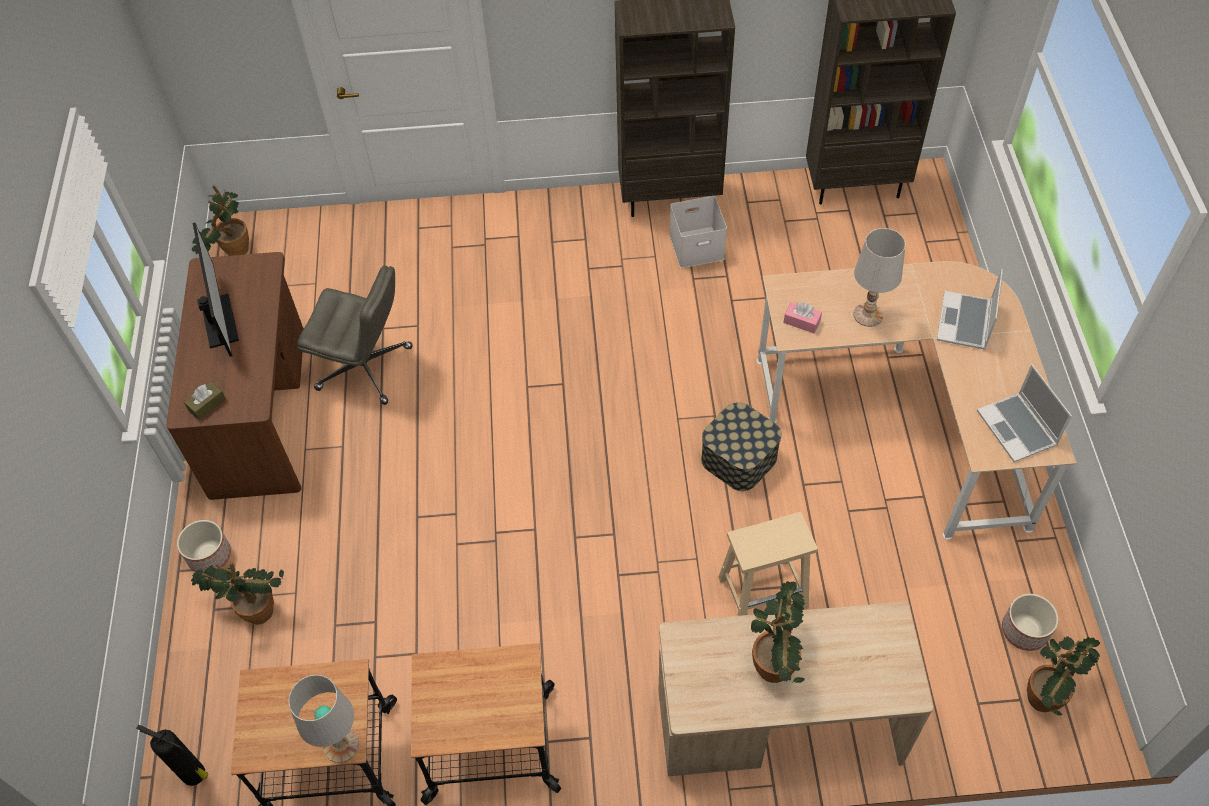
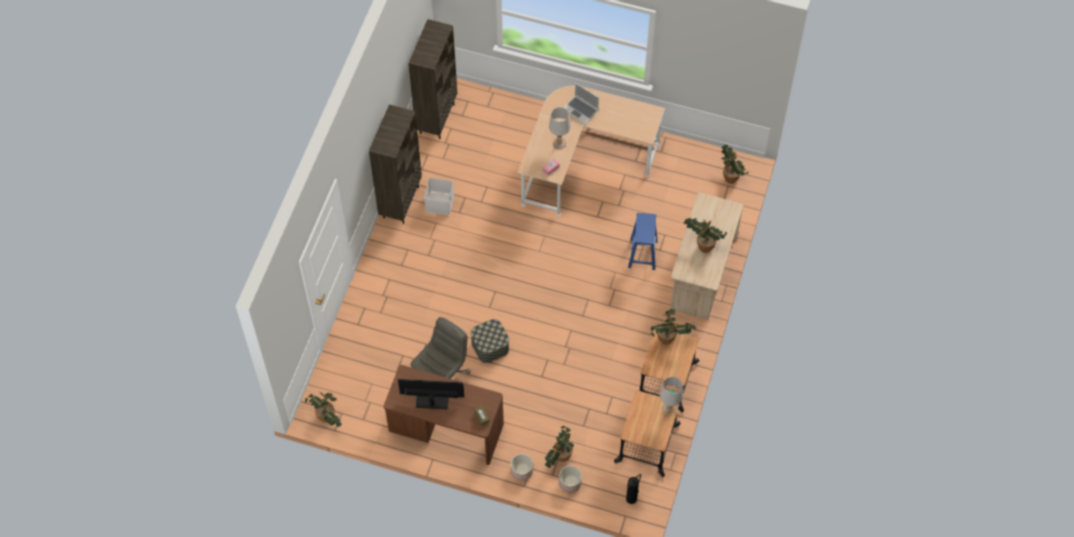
camera: 70 degrees left, 5 degrees up
(516, 683) = (669, 339): none -> potted plant
(739, 458) = (572, 235): storage box -> storage box (490, 346)
(764, 592) = (642, 253): beige stool -> blue stool
(1018, 429) = (641, 119): laptop -> none
(1025, 630) = (700, 169): planter -> planter (570, 482)

